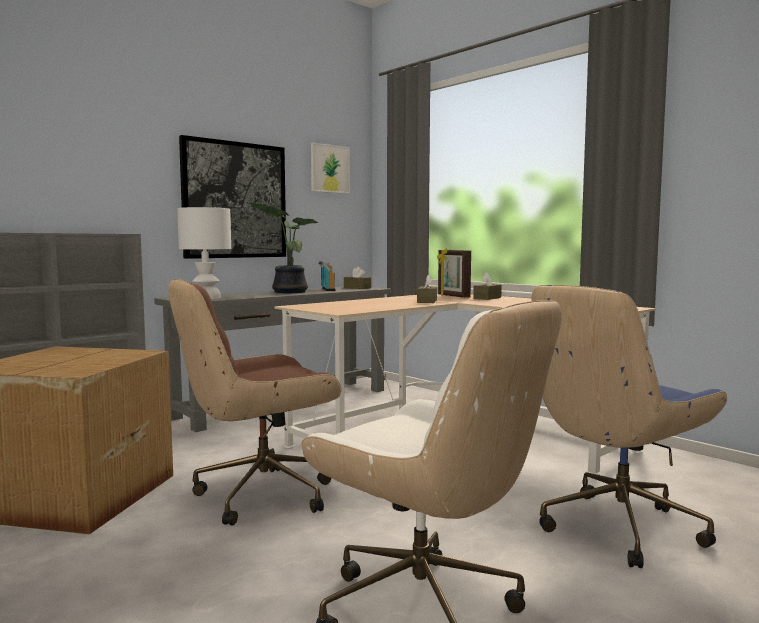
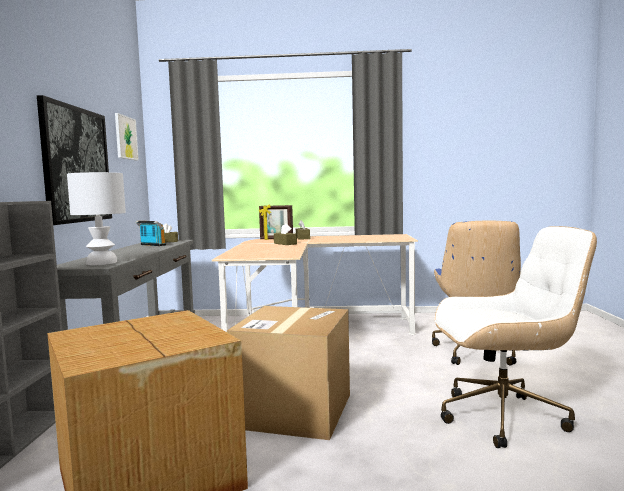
camera: 45 degrees left, 0 degrees up
(259, 496) = (294, 410): brown office chair -> cardboard box
(288, 292) = (134, 250): potted plant -> none

